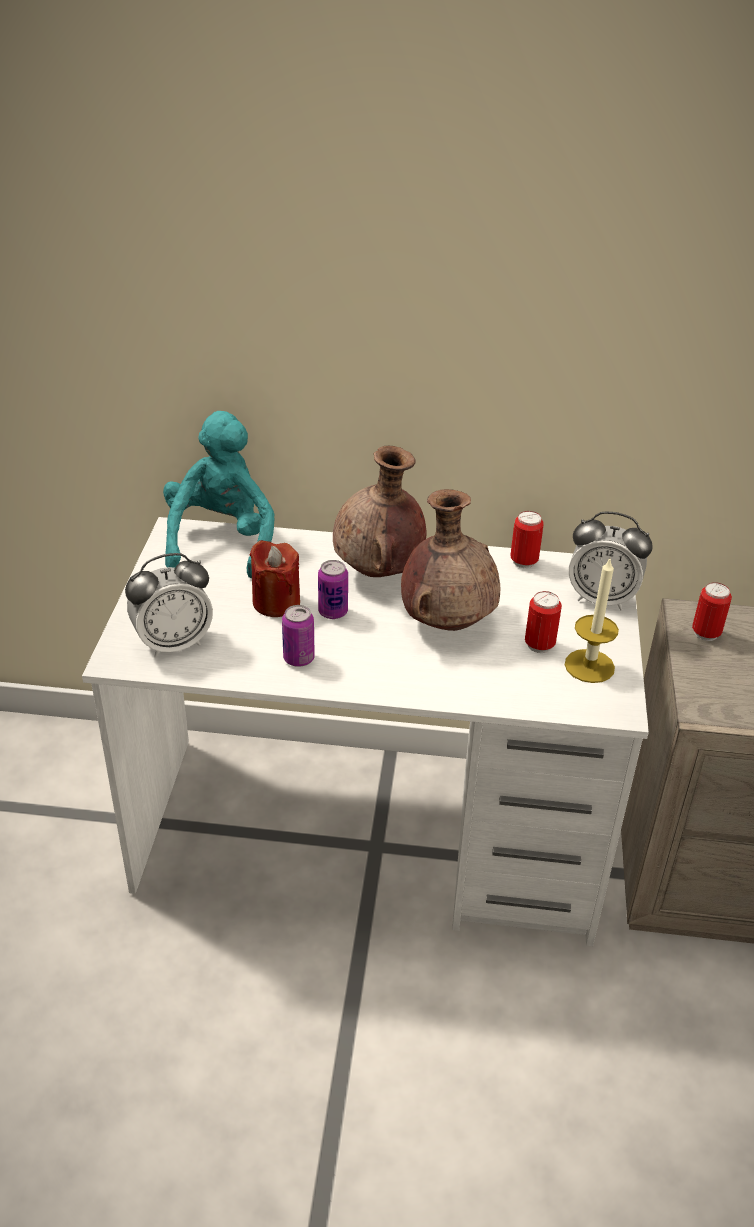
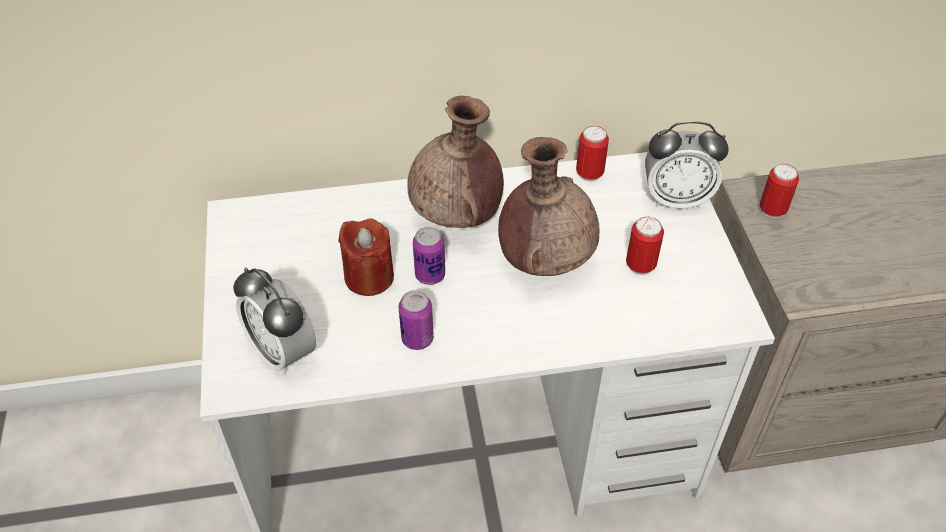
camera: 15 degrees left, 10 degrees up
(173, 643) = (283, 352): alarm clock -> alarm clock turned 90 degrees clockwise
(221, 541) = (285, 216): turquoise plush toy -> none
(589, 666) = (694, 278): candle -> none

